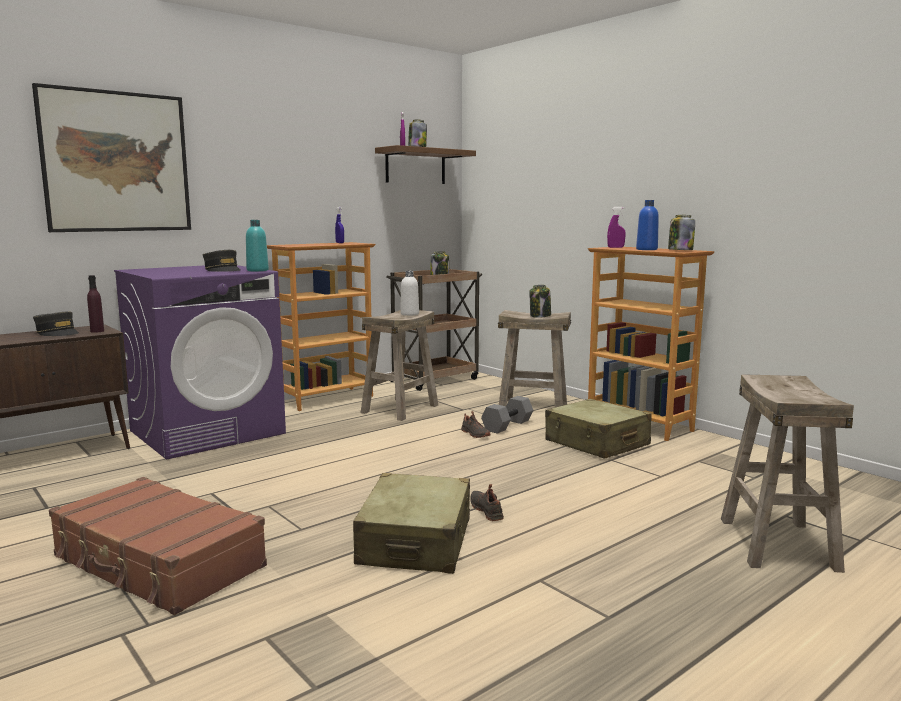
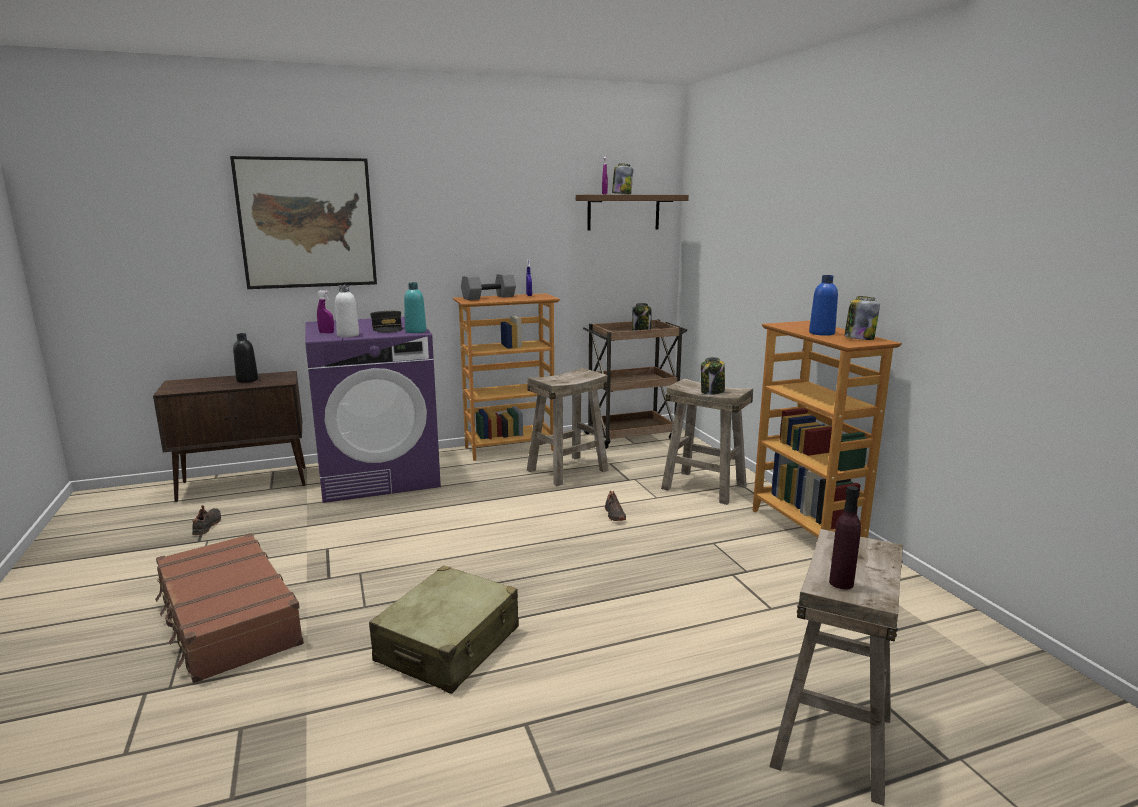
camera: 20 degrees right, 5 degrees up
(57, 333) = (247, 380): grey cap -> black bottle
(97, 331) = (278, 380): purple bottle -> purple bottle (841, 583)
(409, 314) = (579, 377): white bottle -> white bottle (348, 335)
(487, 510) = (547, 619): black shoe -> black shoe (208, 526)
(507, 425) = (657, 508): grey dumbbell -> grey dumbbell (489, 297)
(596, 443) = (734, 548): beige suitcase -> none
(615, 247) = (795, 325): purple spray bottle -> purple spray bottle (326, 333)

